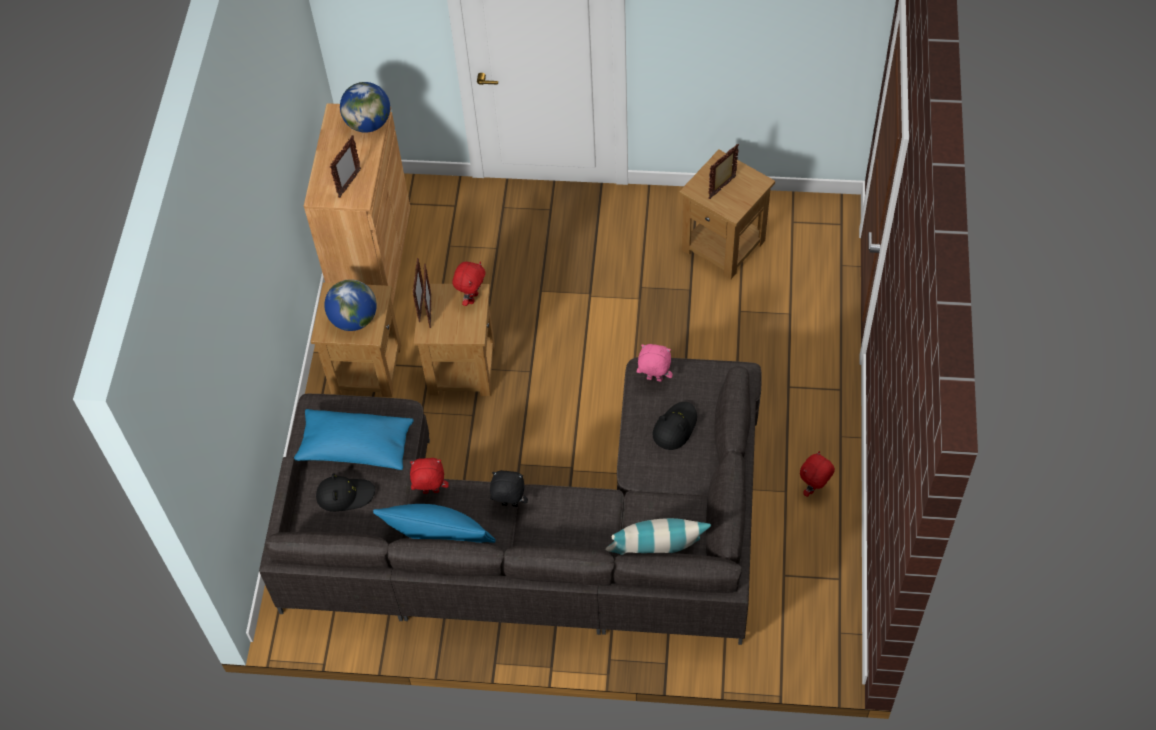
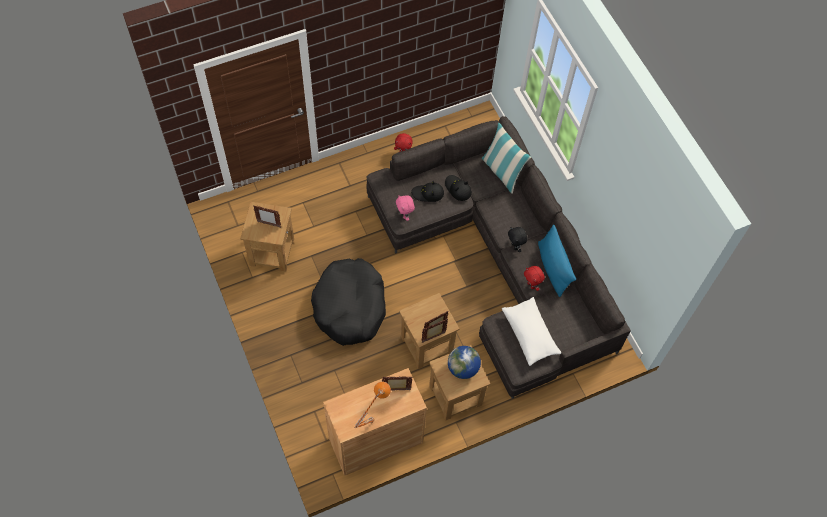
camera: 125 degrees left, 5 degrees up
(329, 142) = (371, 421): none -> orange table lamp
(345, 495) = (559, 324): black hat -> black hat (457, 189)
(356, 447) = (530, 334): blue pillow -> white pillow
(368, 123) = (344, 406): globe -> none
(472, 298) = (413, 314): red plush toy -> none
(579, 303) = (350, 307): none -> black dog bed

